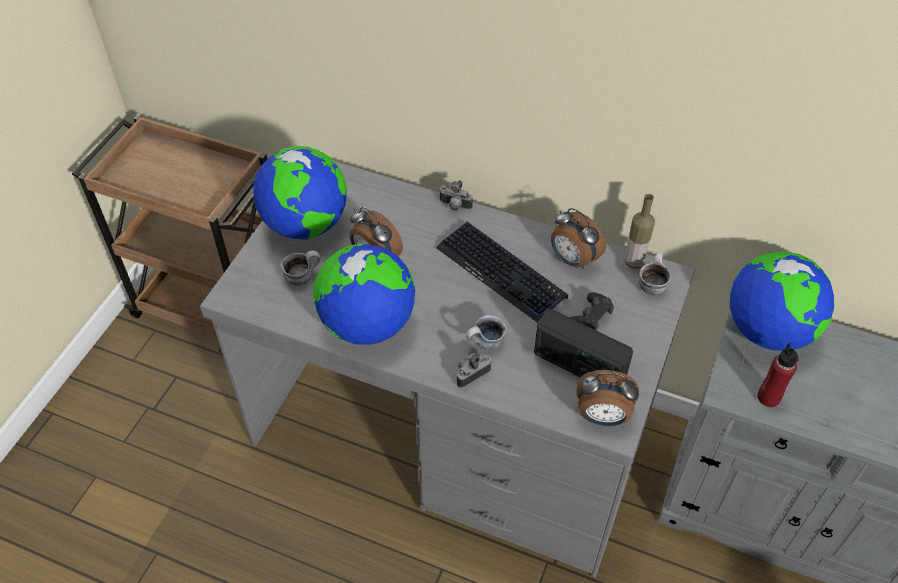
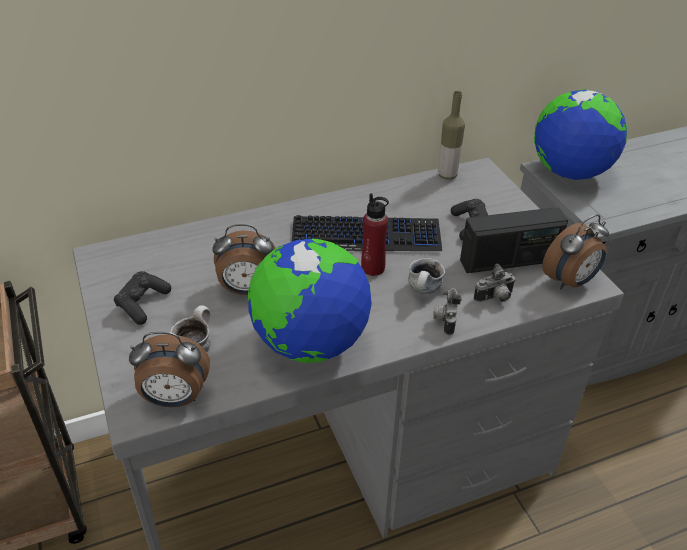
camera: 45 degrees left, 10 degrees down
(306, 224) = (142, 304): globe -> black game controller
(454, 206) = (265, 214): camera -> camera (495, 298)
(572, 260) = (405, 197): alarm clock -> alarm clock (175, 399)
(651, 284) = (477, 181): mug -> none
(768, 397) = (625, 208): red bottle -> red bottle (373, 268)

